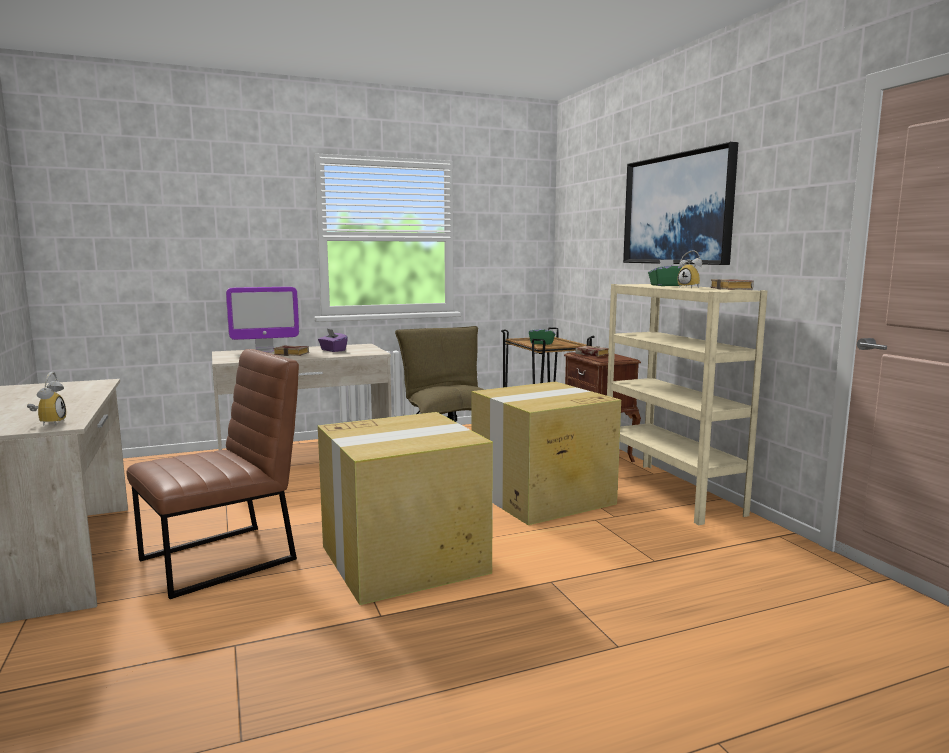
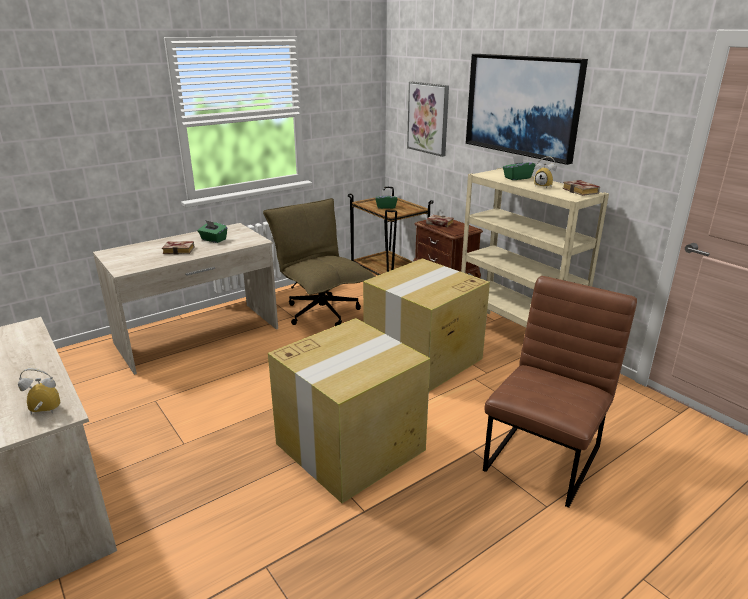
camera: 15 degrees left, 15 degrees up
(49, 423) = (43, 413): alarm clock -> alarm clock turned 75 degrees counterclockwise
(223, 558) = (197, 473): brown chair -> brown chair (545, 456)
(265, 351) = (148, 247): monitor -> none
(333, 350) = (213, 240): purple tissue box -> green tissue box
(591, 244) = (428, 118): none -> picture

